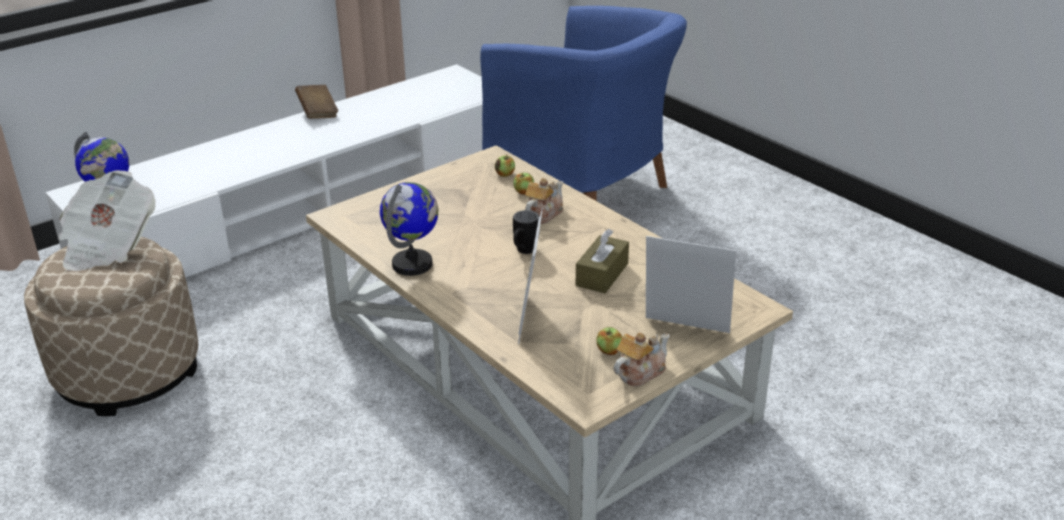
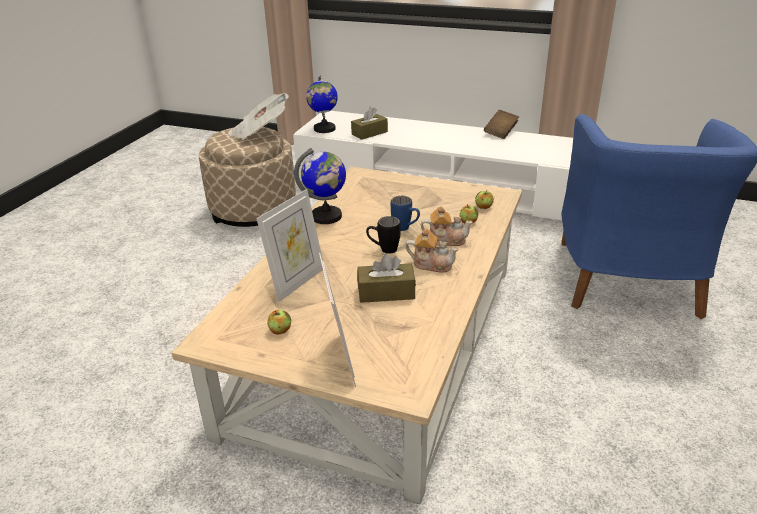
camera: 60 degrees right, 0 degrees up
(184, 184) = (369, 133): none -> brown tissue box
(496, 227) = (405, 228): none -> blue mug
(531, 319) = (296, 282): picture frame -> picture frame turned 150 degrees clockwise
(639, 372) = (260, 355): teapot -> teapot (431, 264)

